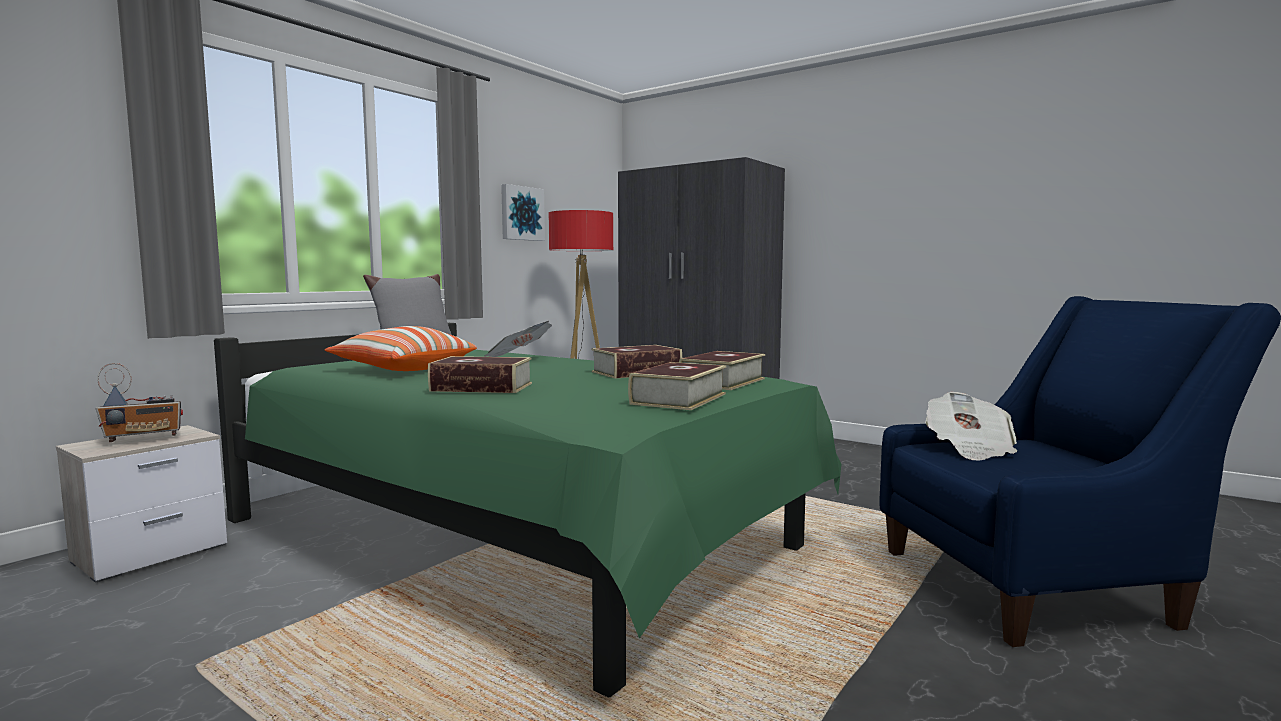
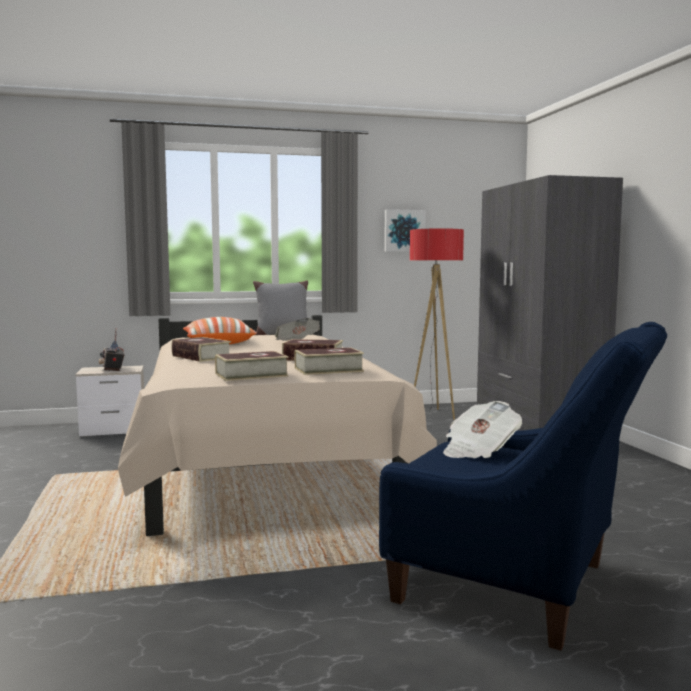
camera: 40 degrees right, 0 degrees up
(144, 439) = (112, 369): radio -> radio turned 60 degrees clockwise
(516, 538) = (260, 462): green bed -> beige bed

